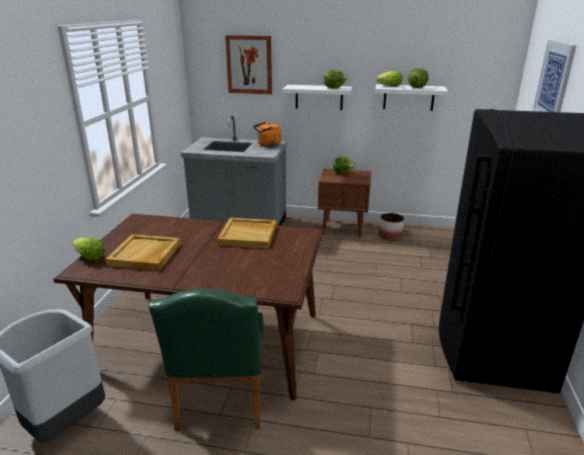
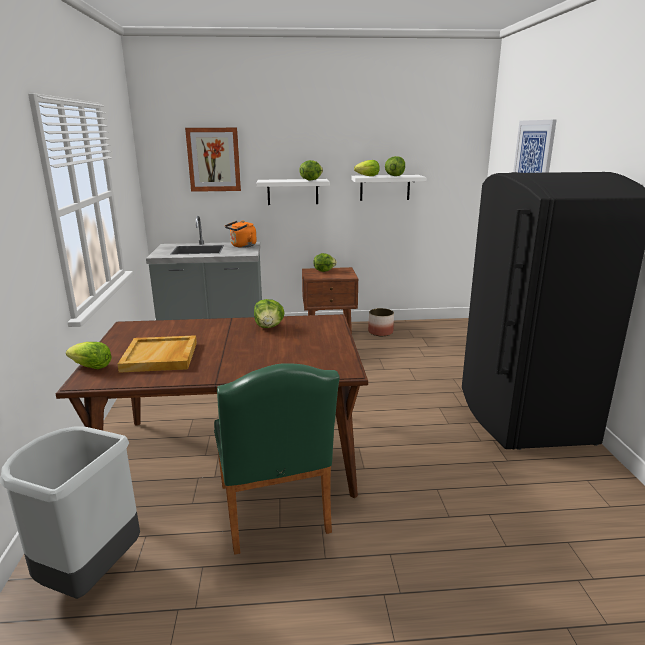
camera: 15 degrees left, 5 degrees down
(248, 235) = (269, 327): beige tray -> lettuce

